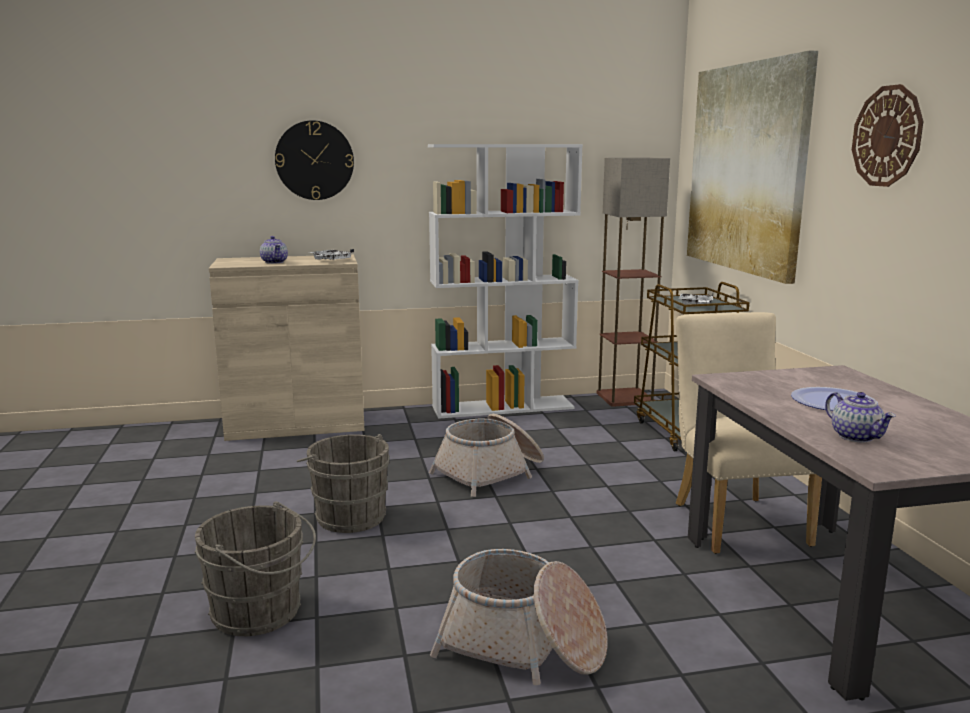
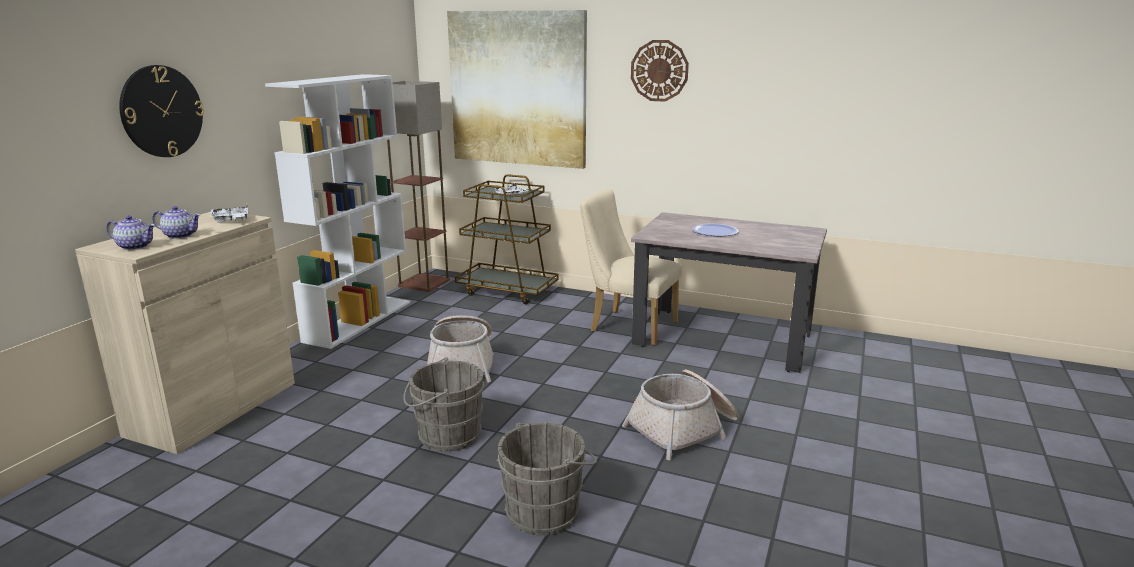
camera: 55 degrees left, 5 degrees up
(856, 437) = (764, 243): teapot -> teapot (135, 246)

